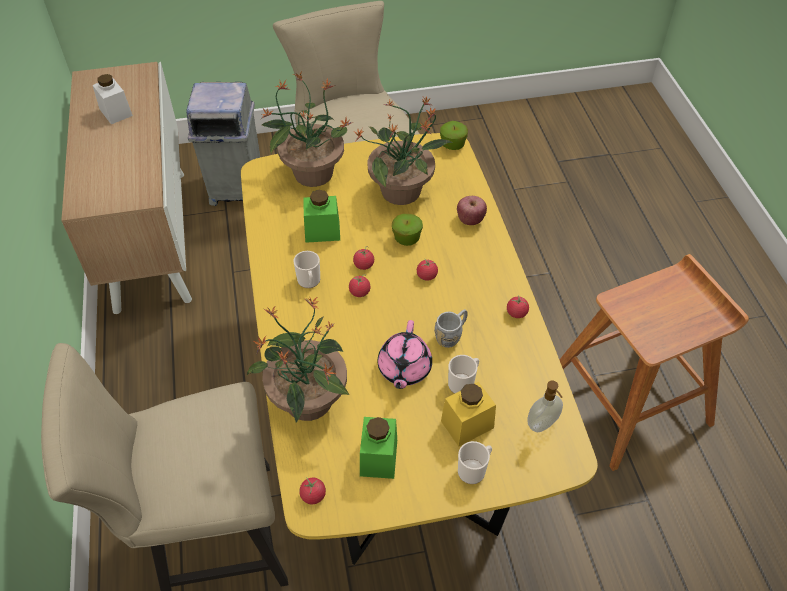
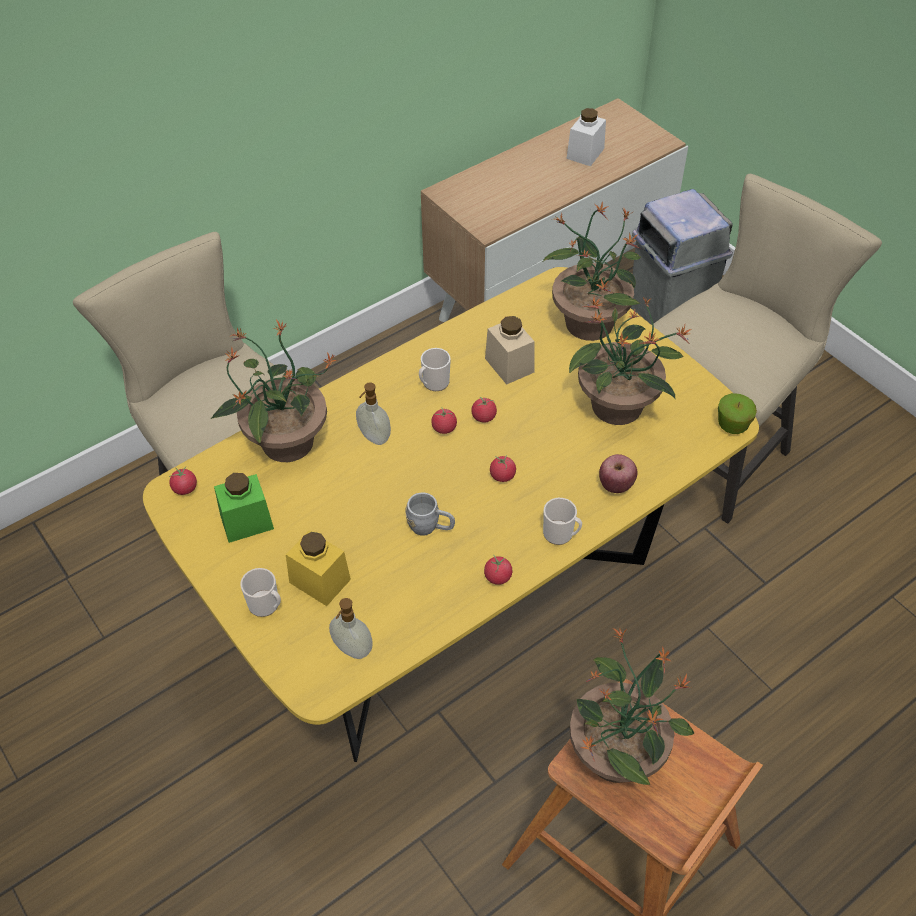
camera: 65 degrees right, 0 degrees up
(322, 231) = (509, 365): green jar -> beige jar
(341, 339) = (373, 438): none -> soap dispenser
(404, 369) = (363, 502): pink teapot -> none
(406, 239) = (546, 438): apple -> none
(463, 383) = (371, 559): mug -> mug (561, 534)
(650, 322) = (617, 752): none -> potted plant

